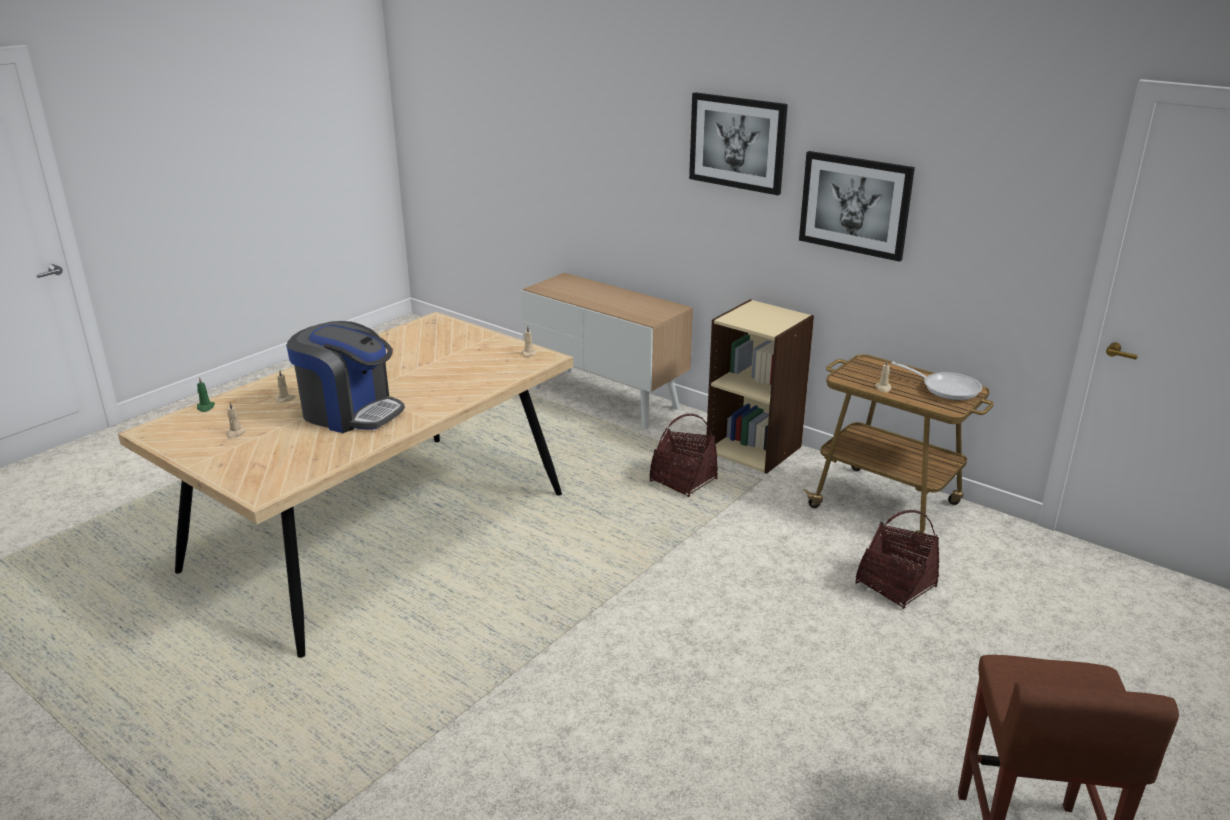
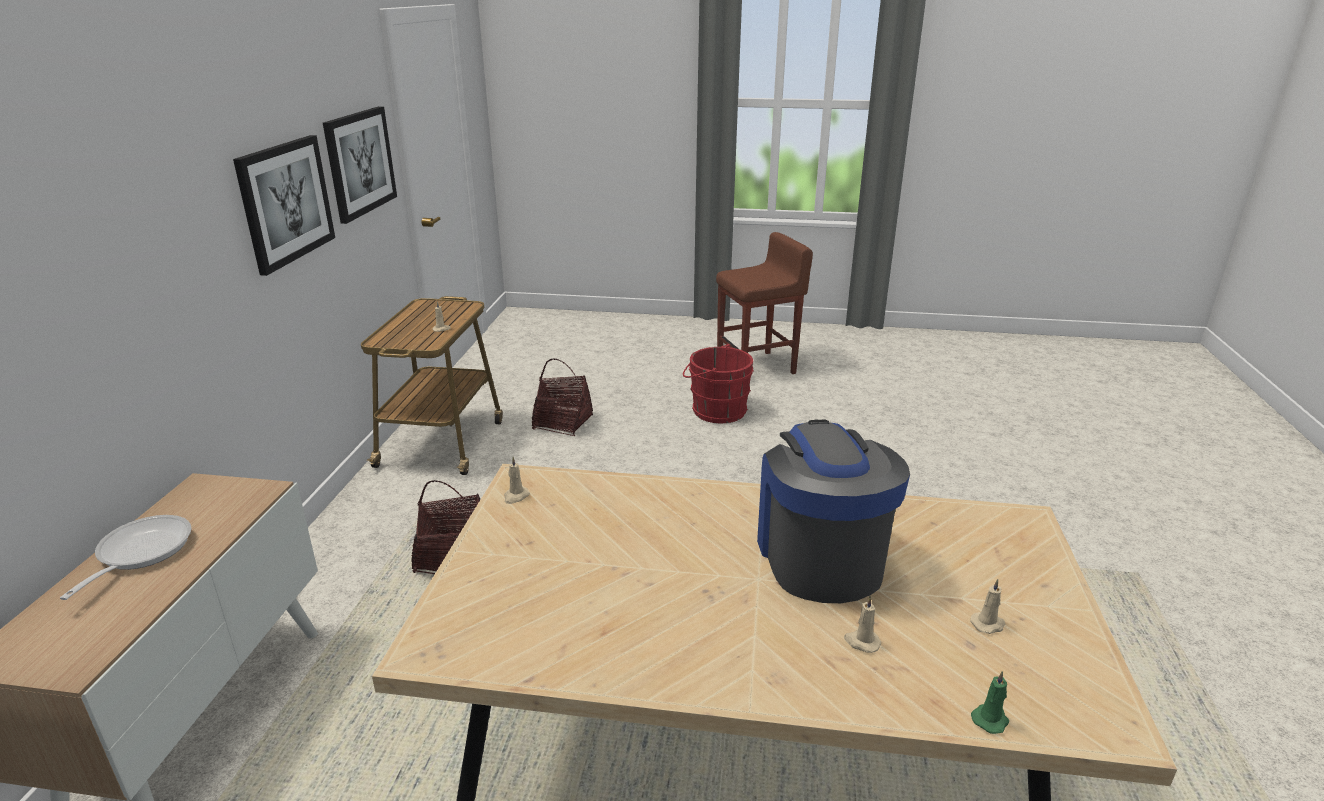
camera: 120 degrees left, 0 degrees up
(737, 142) = (157, 187): picture -> picture (360, 162)
(754, 448) = (349, 532): beige bookcase -> none
(868, 720) = (715, 410): none -> red bucket
(946, 388) = (428, 309): frying pan -> frying pan (139, 553)

